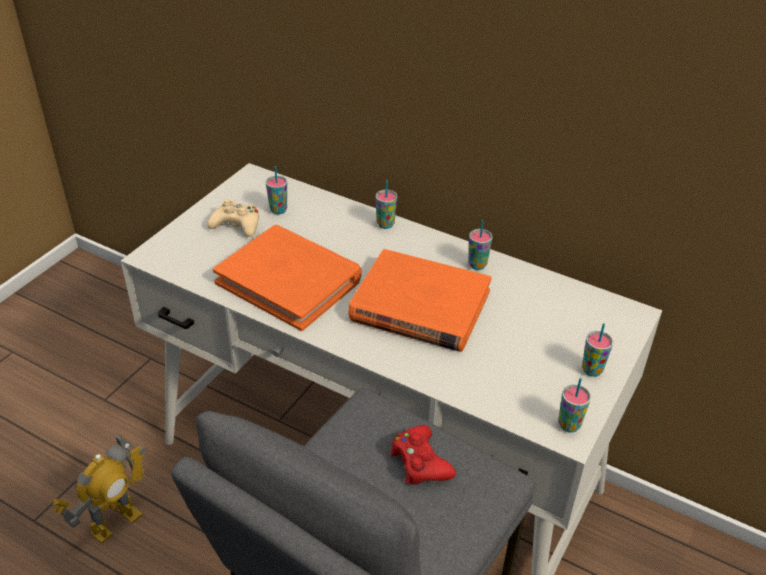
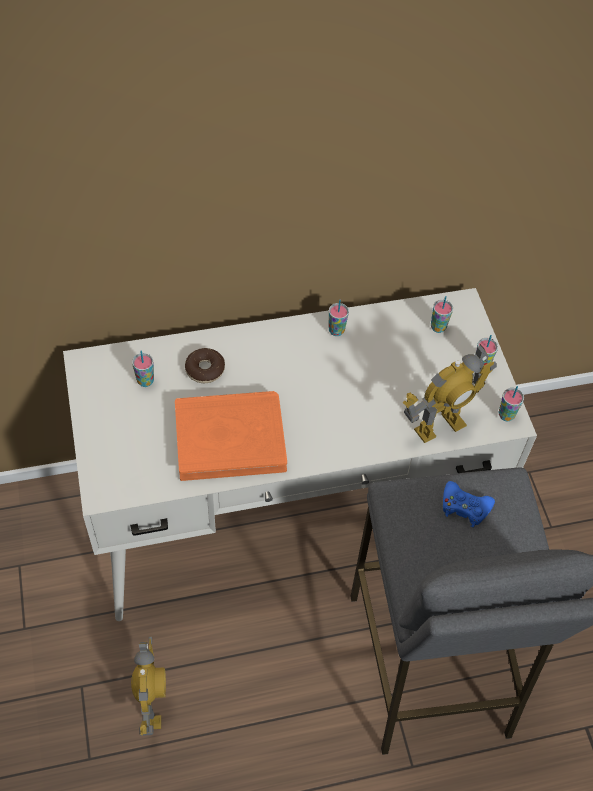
camera: 45 degrees left, 15 degrees up
(237, 225) = (131, 418): beige game controller -> none
(332, 228) = (205, 369): none -> donut
(385, 224) = (238, 338): cup -> cup (438, 327)
(419, 306) = (337, 393): orange book -> none
(420, 462) = (464, 507): red game controller -> blue game controller
(485, 388) = (439, 426): none -> toy robot

